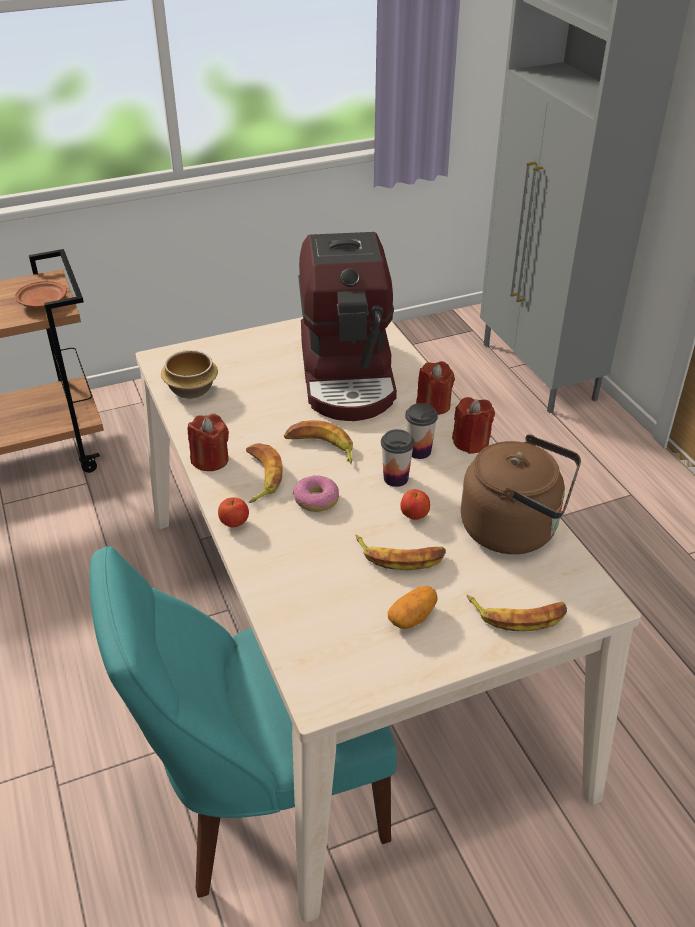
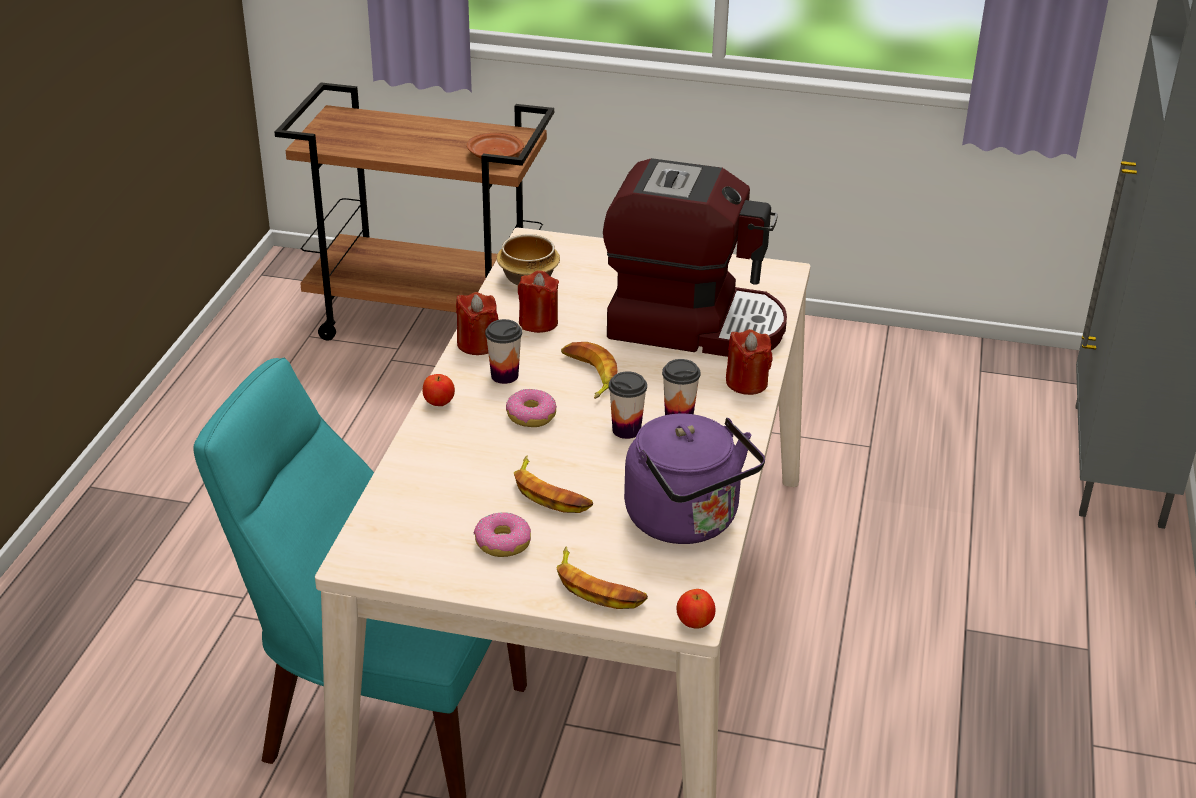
camera: 35 degrees right, 5 degrees down
(260, 476) = (504, 376): banana -> cup
(349, 376) = (693, 323): coffee machine -> coffee machine turned 105 degrees counterclockwise
(412, 617) = (502, 543): potato -> donut
(414, 515) = (605, 467): apple -> apple (695, 623)
(471, 442) = (742, 431): red candle -> red candle (538, 322)
(515, 529) = (687, 521): brown kettle -> purple kettle

